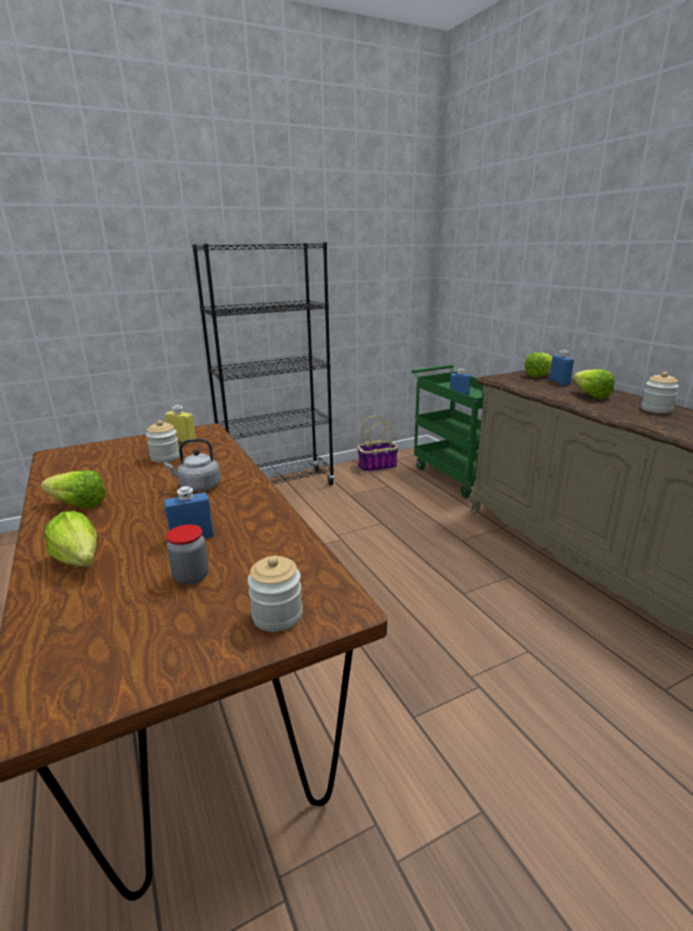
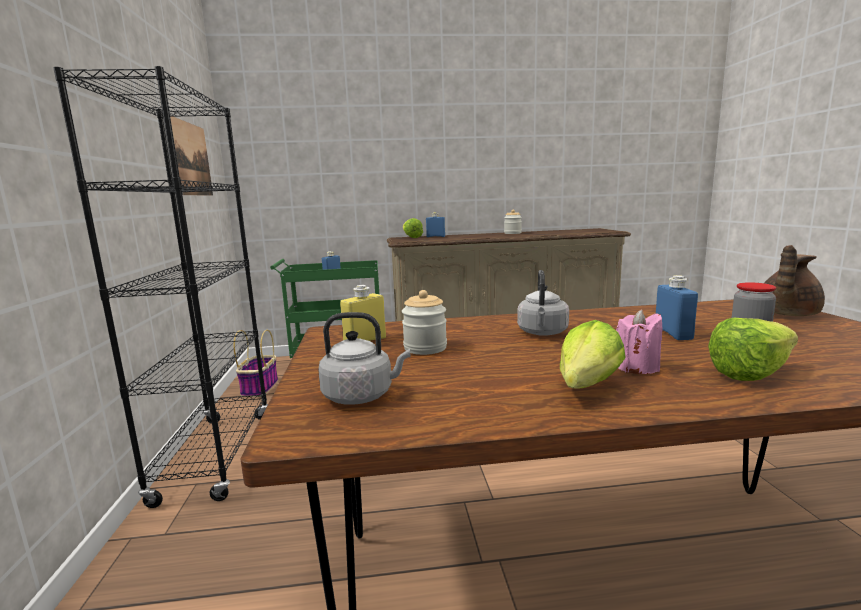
camera: 70 degrees left, 10 degrees down
(89, 456) = (362, 396): none -> grey kettle
(108, 520) = (636, 367): none -> pink candle
(277, 615) = (785, 314): jar -> brown teapot
(364, 271) = (191, 159): none -> picture
(589, 394) = (471, 236): lettuce -> none

